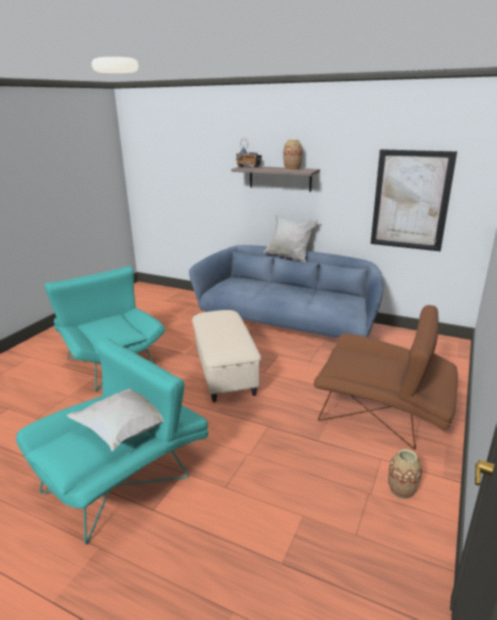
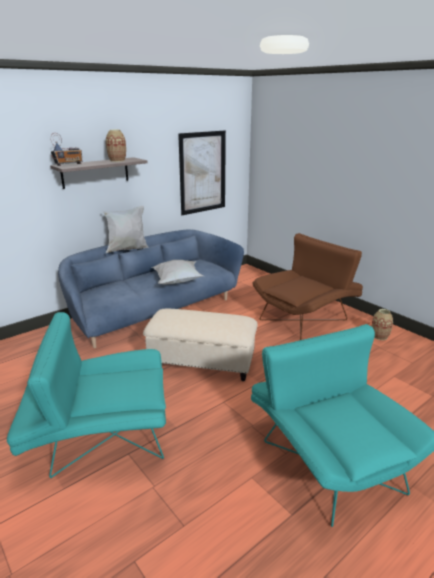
camera: 65 degrees left, 0 degrees up
(127, 431) = (345, 402): white pillow -> white pillow (178, 282)

